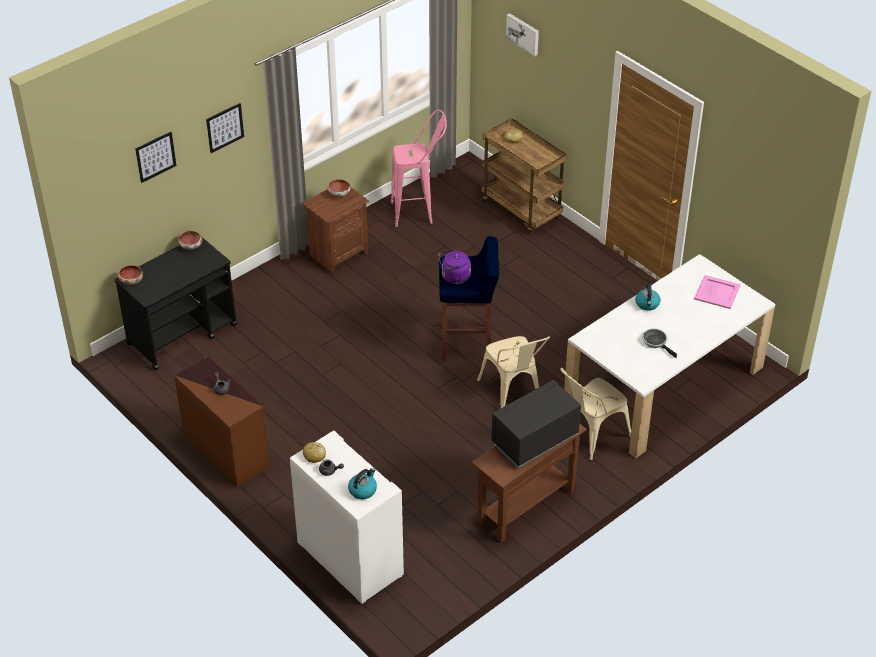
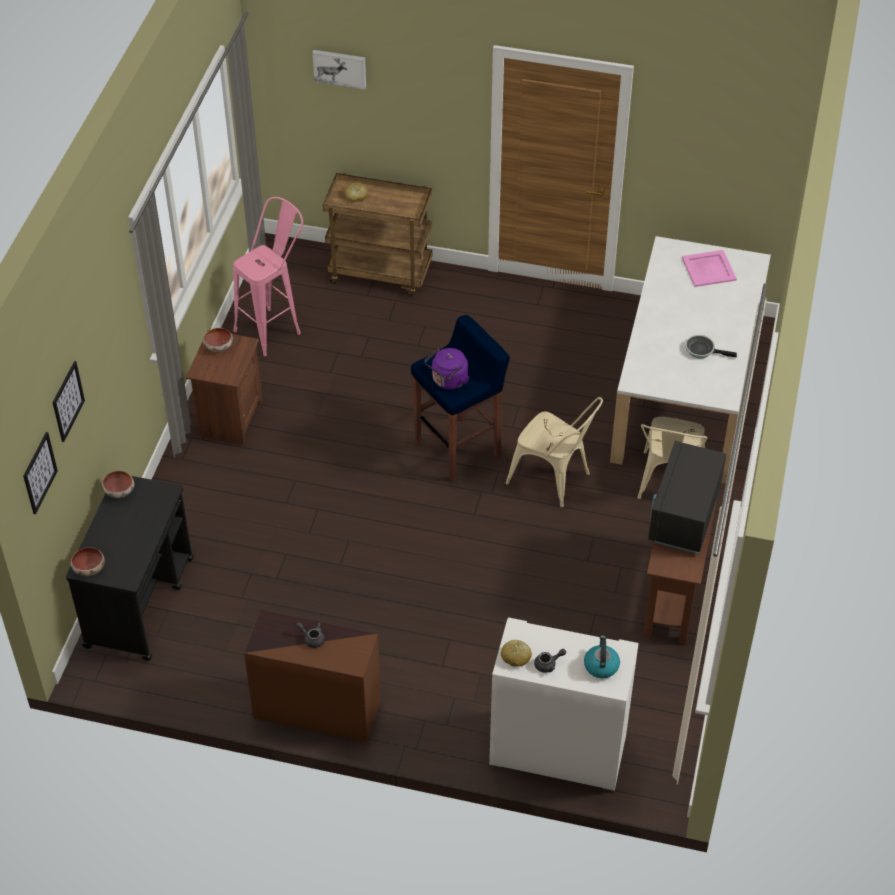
camera: 35 degrees left, 5 degrees up
(224, 127) = (110, 327): picture -> picture (39, 473)
(647, 304) = (657, 314): kettle -> none

